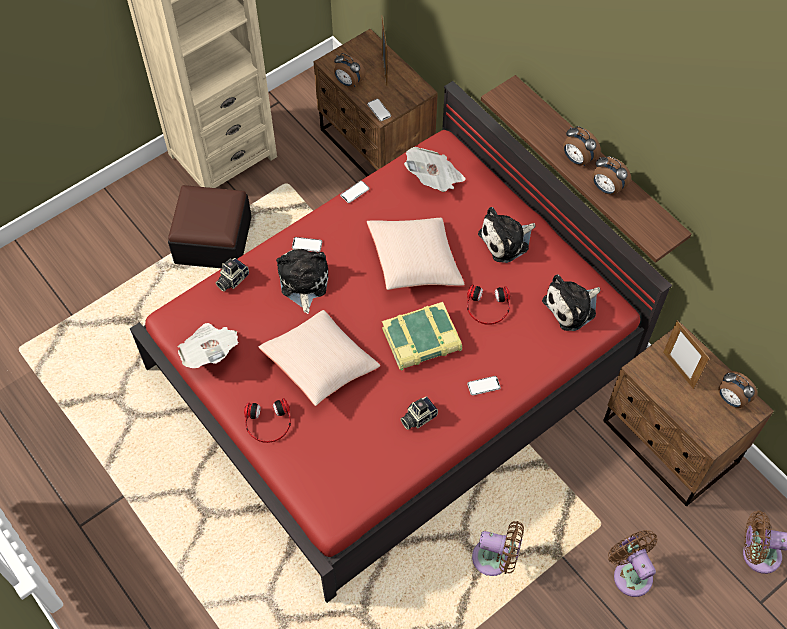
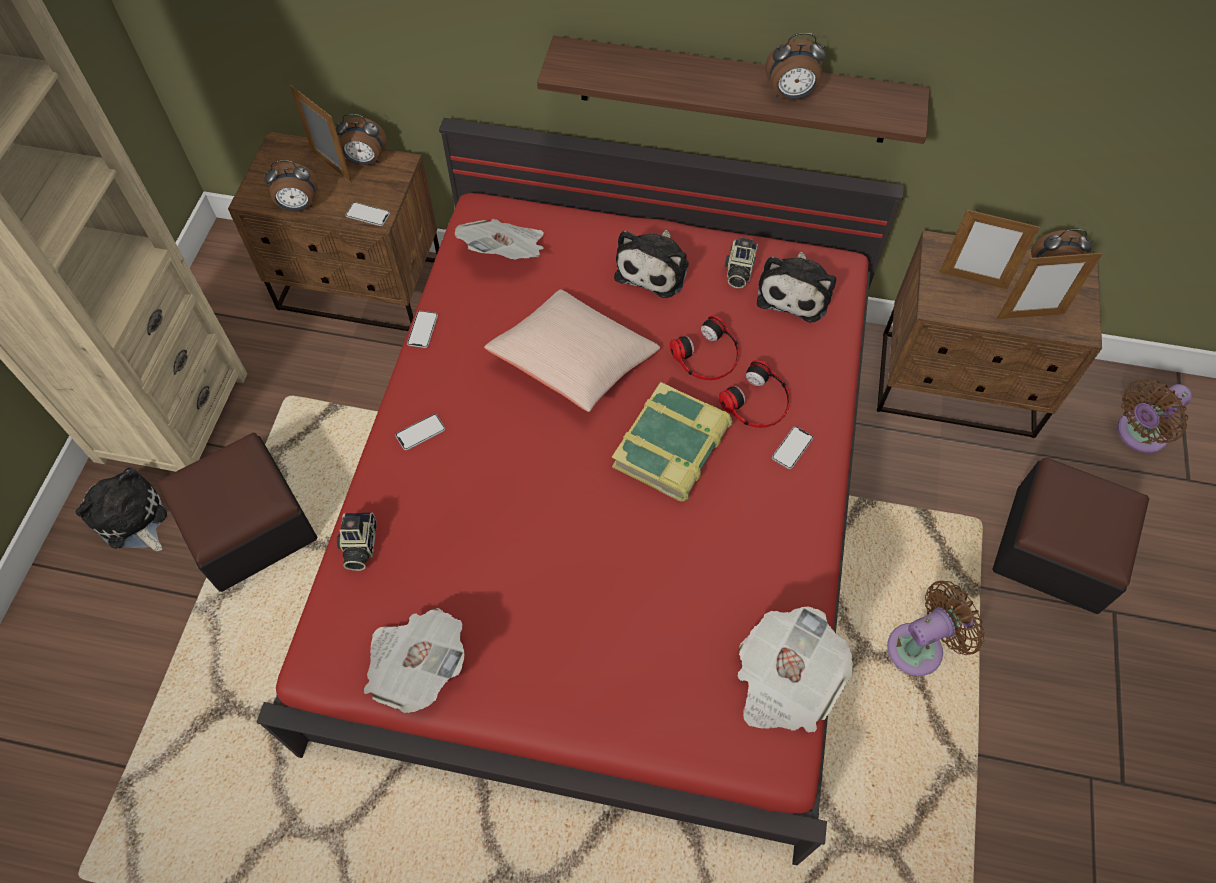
camera: 40 degrees left, 0 degrees up
(268, 423) = (584, 699): headphones -> headphones (757, 402)
(303, 283) = (460, 483): plush toy -> plush toy (131, 520)
(320, 365) = (579, 569): beige pillow -> none
(366, 488) = (784, 682): none -> newspaper
(418, 417) = (757, 543): camera -> camera (738, 271)
(577, 159) = (724, 84): alarm clock -> alarm clock (366, 161)
(630, 573) = (1056, 549): brown fan -> ottoman
(690, 413) = (1030, 316): none -> picture frame

